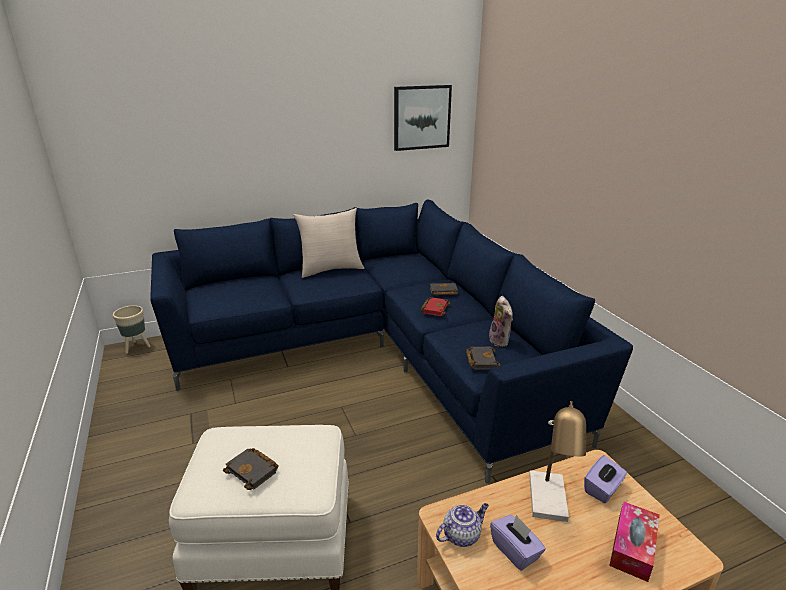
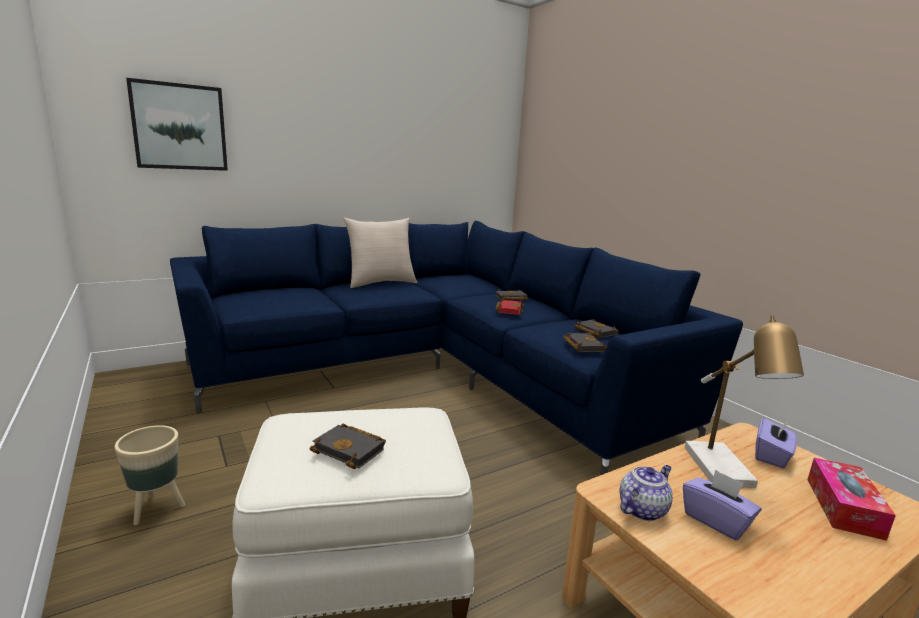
camera: 10 degrees left, 10 degrees down
(137, 347) = (139, 374): beige planter -> beige planter (157, 508)
(421, 117) = (469, 139): picture -> picture (179, 127)
(501, 341) = (593, 332): plush toy -> black book

